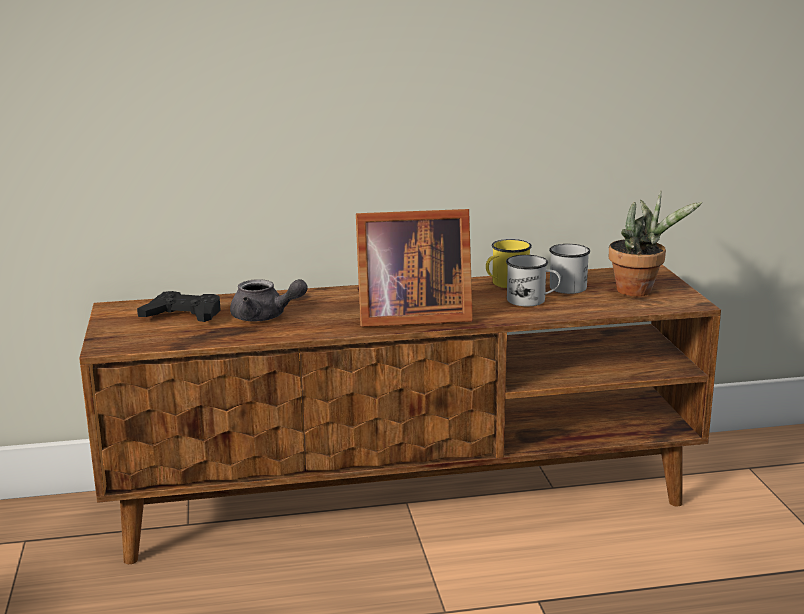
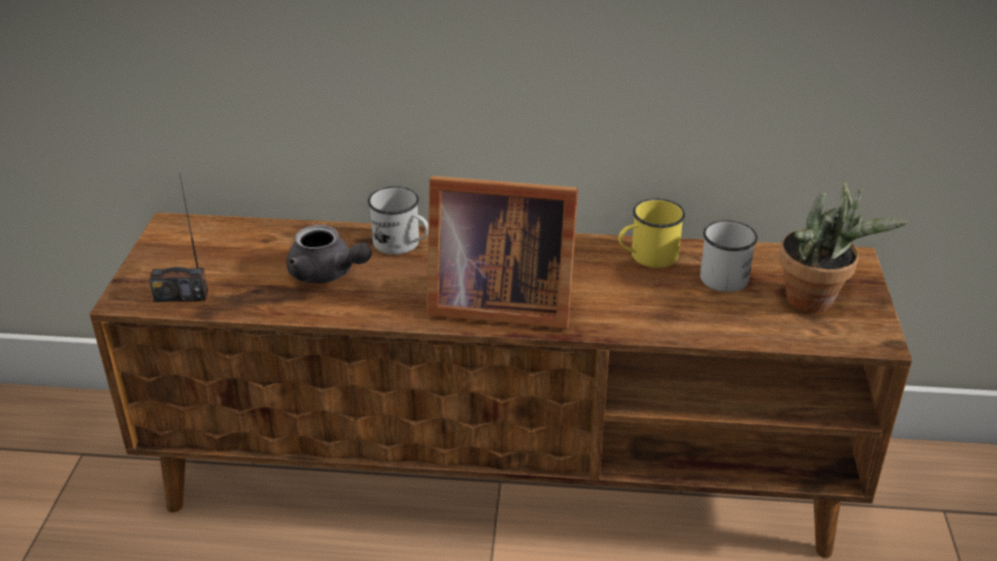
camera: 15 degrees right, 15 degrees up
(152, 340) = (181, 296): none -> radio
(183, 315) = (238, 255): black game controller -> none
(532, 301) = (665, 298): white mug -> white mug (402, 245)

